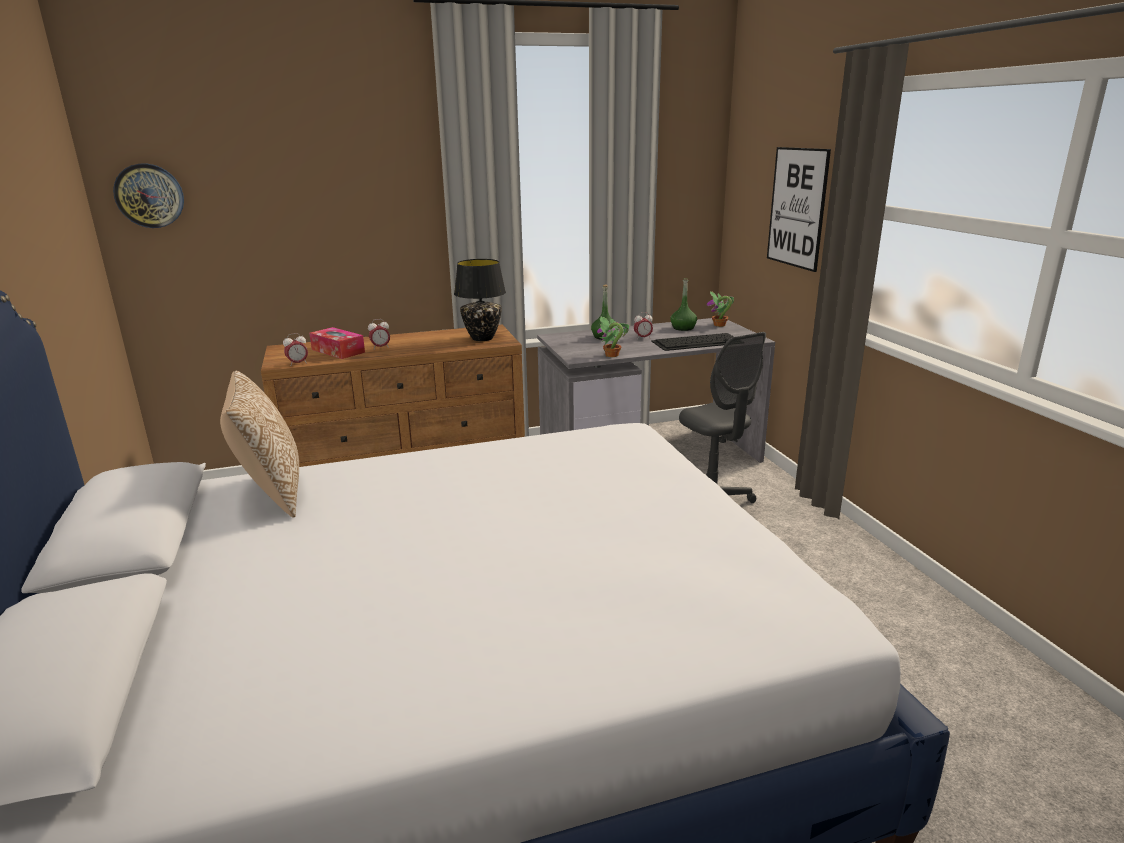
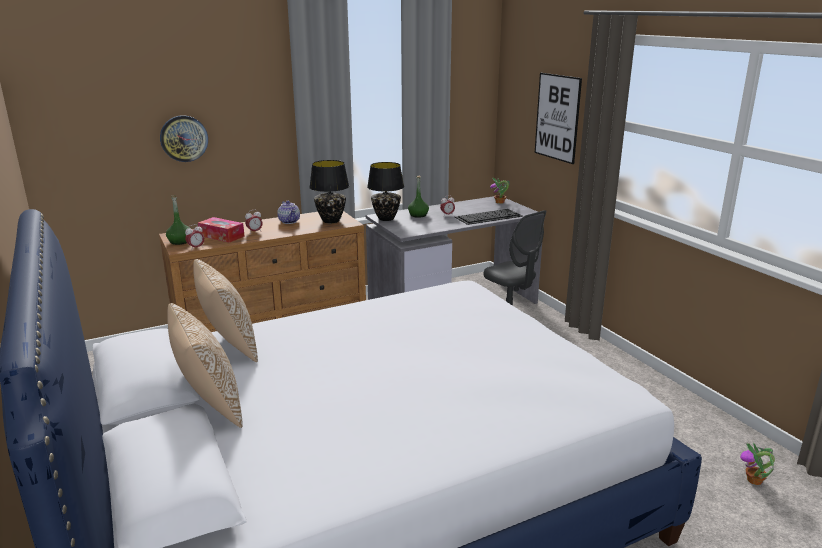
camera: 10 degrees left, 0 degrees up
(149, 196) = (61, 117): wall clock -> wall clock (184, 138)
(193, 577) = (209, 406): none -> pillow
(431, 337) = (290, 221): none -> teapot
(560, 340) = (385, 219): none -> black table lamp
(612, 355) = (430, 230): potted plant -> potted plant (754, 481)
(683, 328) = (474, 205): green bottle -> green bottle (180, 241)

